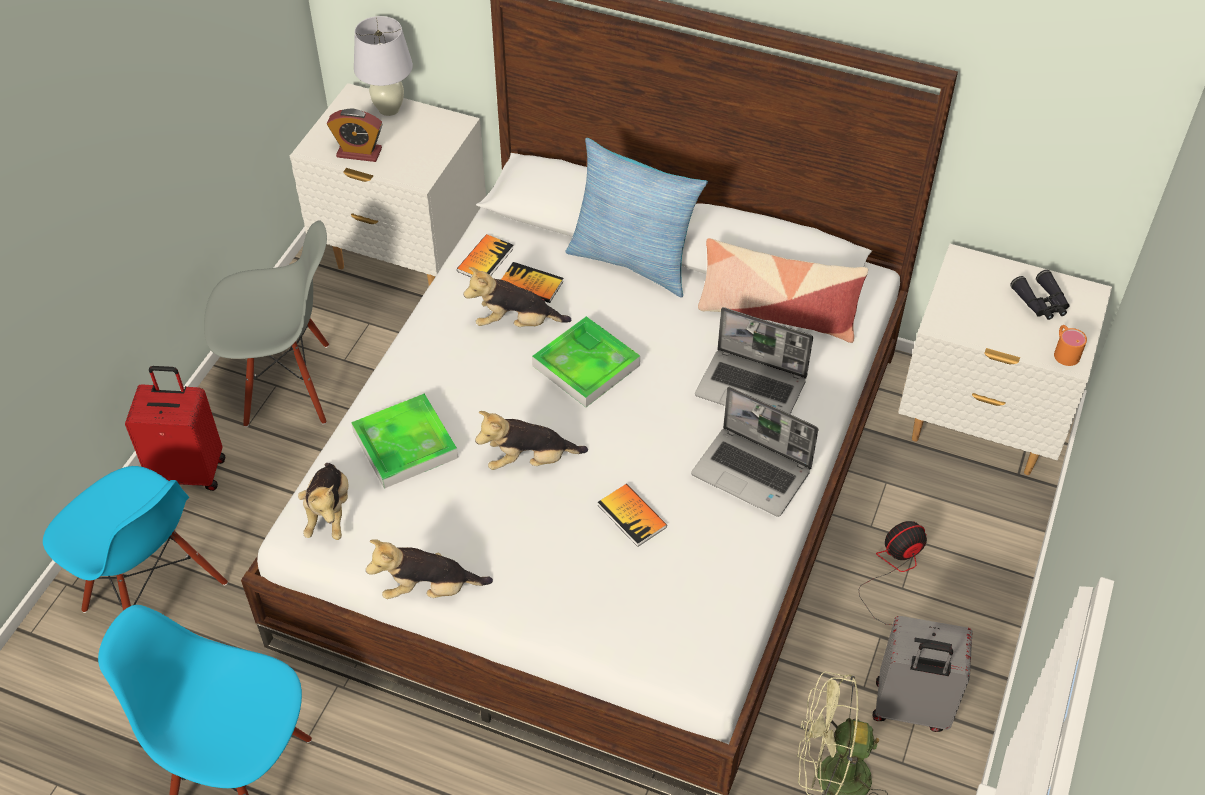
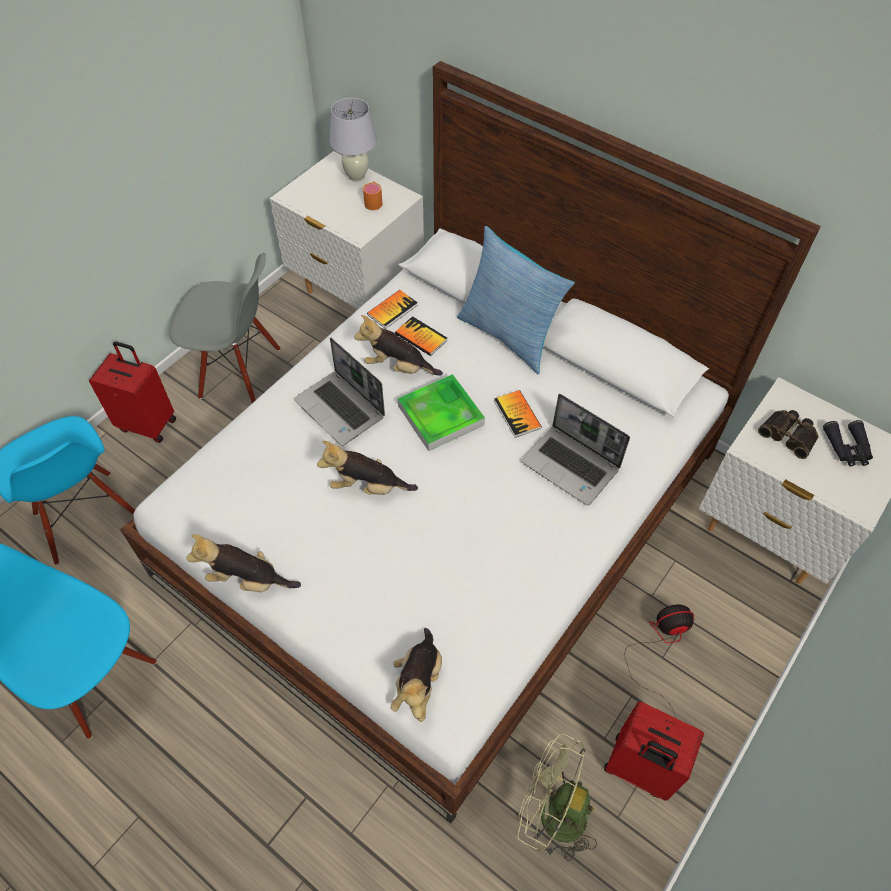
camera: 15 degrees right, 5 degrees up
(329, 513) = (195, 493): plush toy -> plush toy (418, 683)
(359, 152) = (321, 206): alarm clock -> none
(405, 445) = (274, 450): tray -> none
(632, 516) = (434, 556): book -> book (517, 414)
(753, 473) = (548, 542): laptop -> laptop (341, 409)
(777, 313) = (613, 405): pillow -> none
(910, 708) = (638, 769): grey suitcase -> red suitcase
(978, 301) = (789, 435): none -> binoculars
(1064, 351) = (857, 499): orange mug -> orange mug (374, 201)

